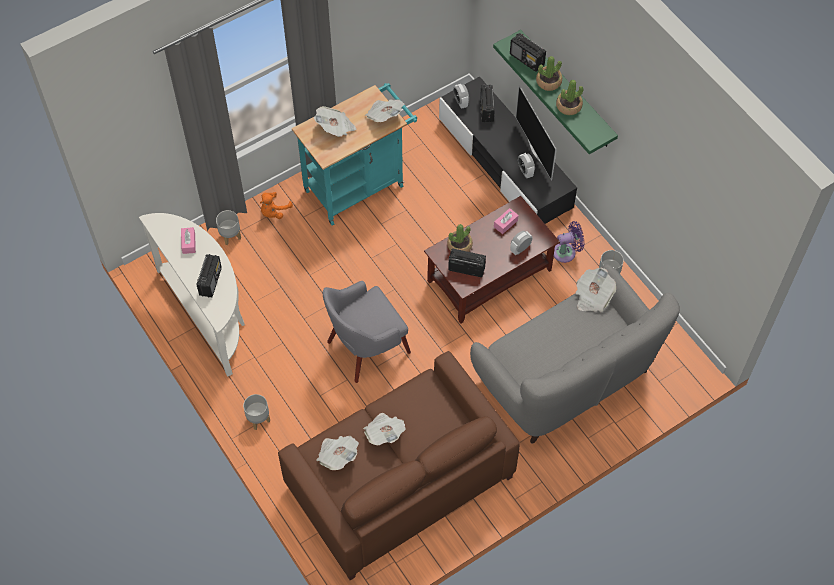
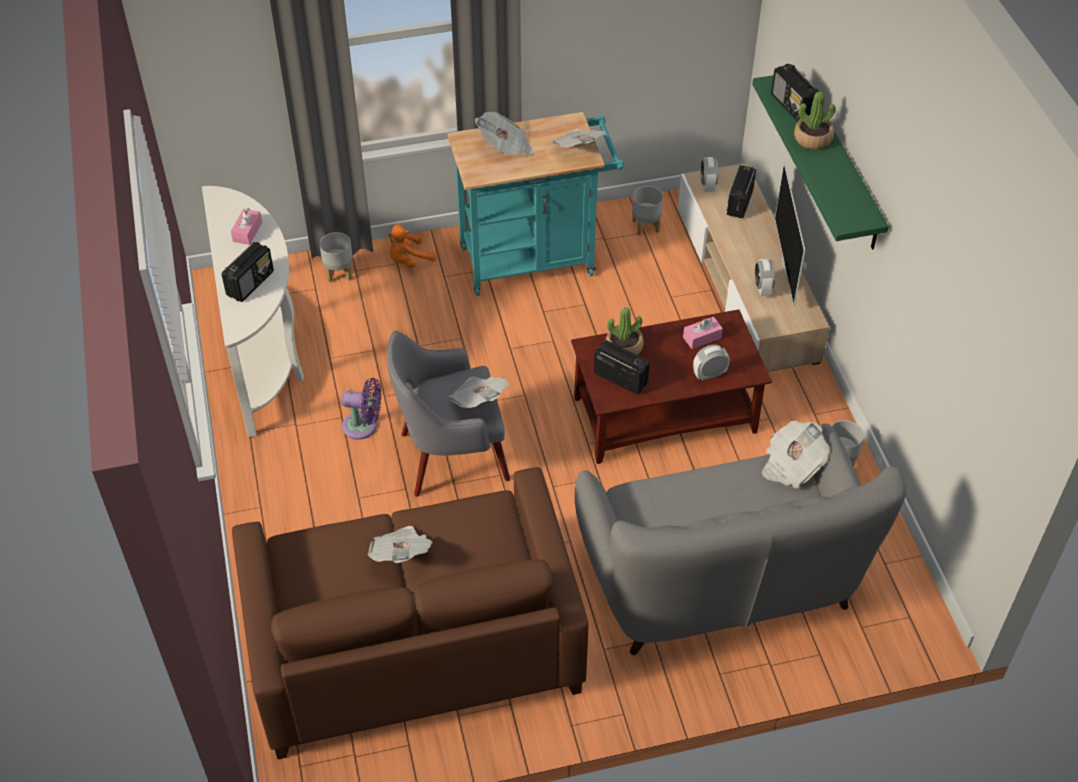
camera: 20 degrees right, 10 degrees down
(258, 419) = (260, 502): grey planter -> grey planter (645, 226)
(337, 456) = (319, 563): newspaper -> newspaper (479, 400)
(505, 163) = (746, 284): black tv stand -> beige tv stand
(566, 252) = (789, 416): purple fan -> purple fan (363, 426)
(568, 106) = (829, 174): potted plant -> none

